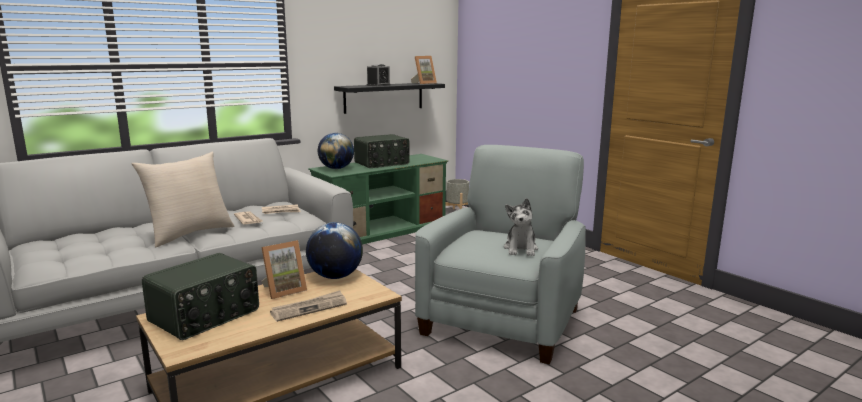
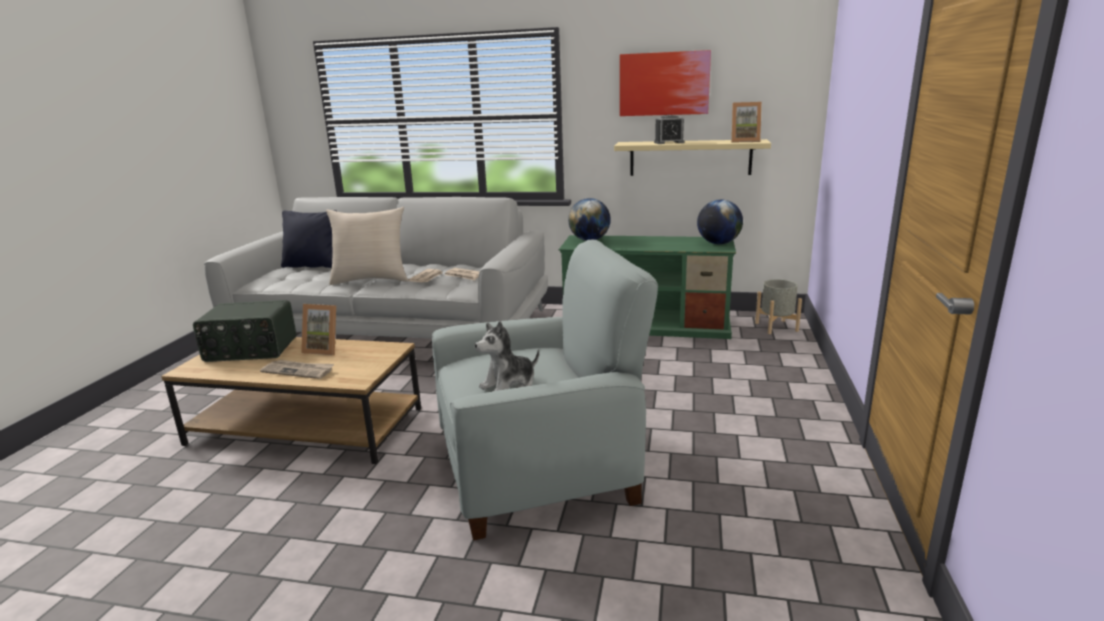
camera: 50 degrees right, 5 degrees up
(69, 240) = (313, 266): none -> black pillow
(335, 276) = (376, 351): globe -> globe (718, 243)
(364, 40) = (664, 84): none -> picture
(382, 163) = (649, 242): radio -> none
(384, 97) = (690, 158): black shelf -> beige shelf

